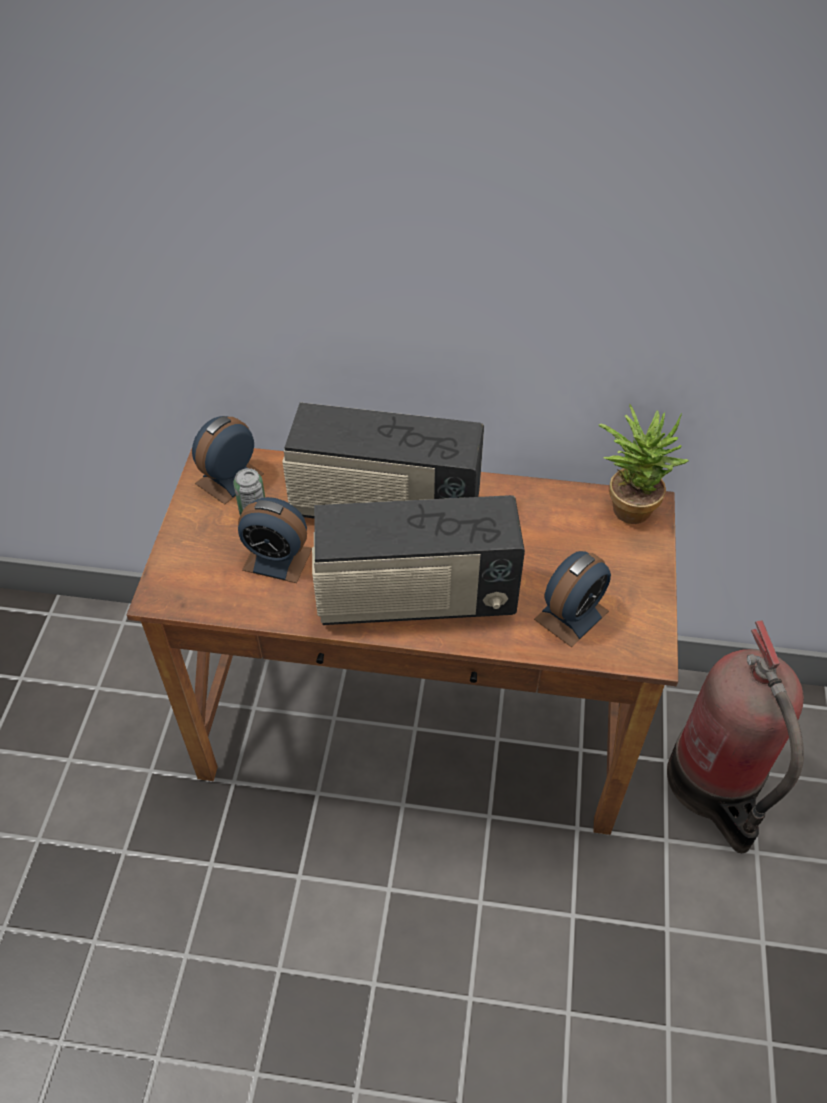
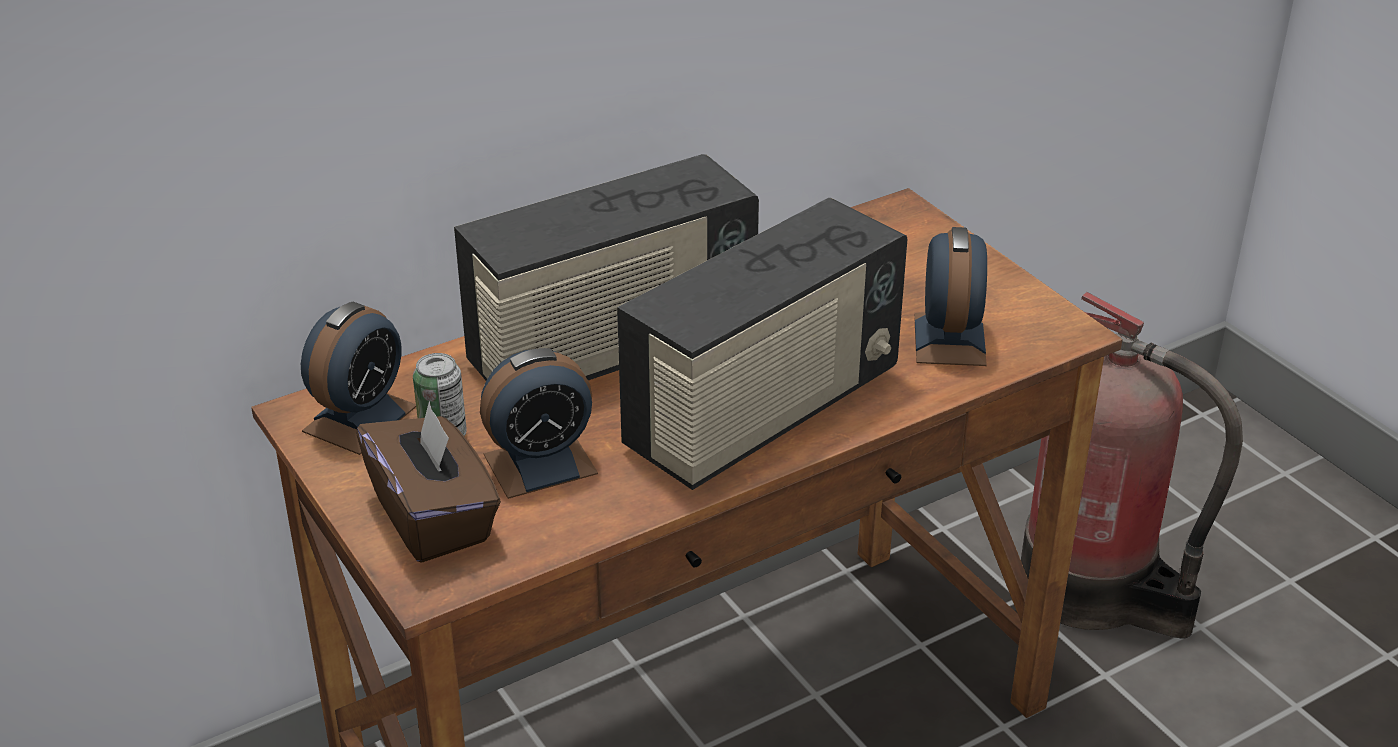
camera: 40 degrees left, 15 degrees down
(200, 559) = (434, 517): none -> brown tissue box
(229, 478) = (360, 418): alarm clock -> alarm clock turned 150 degrees counterclockwise
(629, 503) = (878, 217): potted plant -> none

